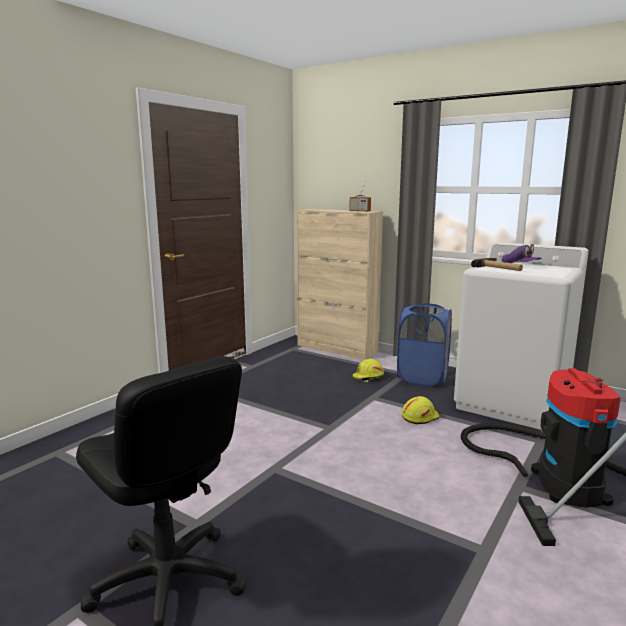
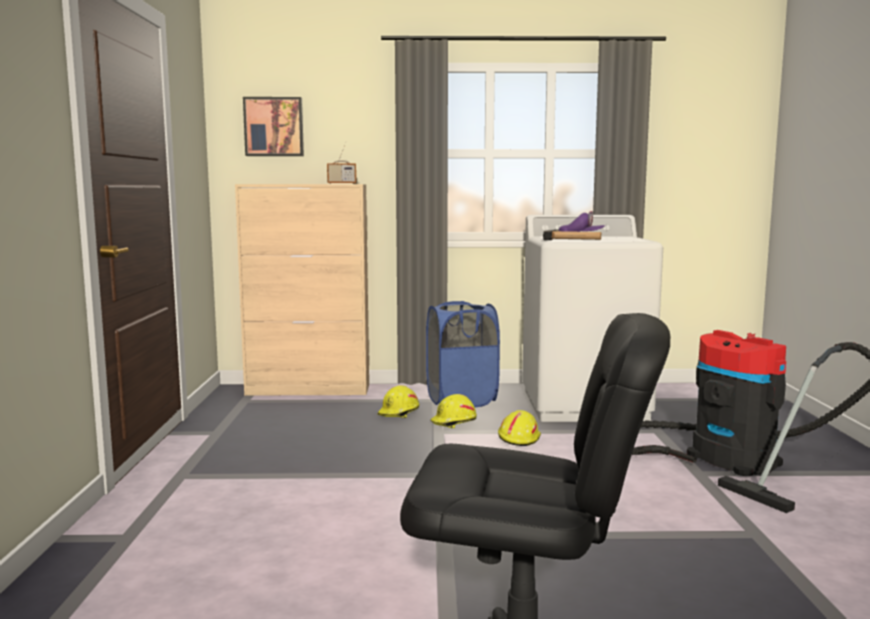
camera: 35 degrees left, 5 degrees down
(329, 170) = (274, 127): none -> picture
(393, 393) = (454, 422): none -> yellow hard hat

